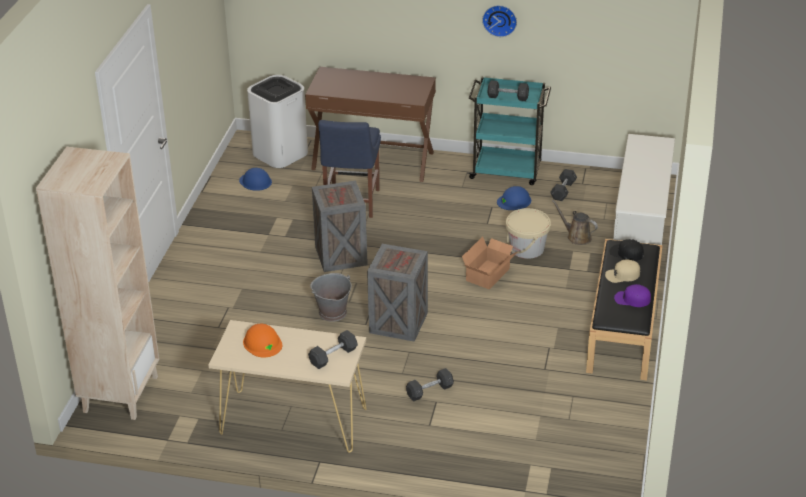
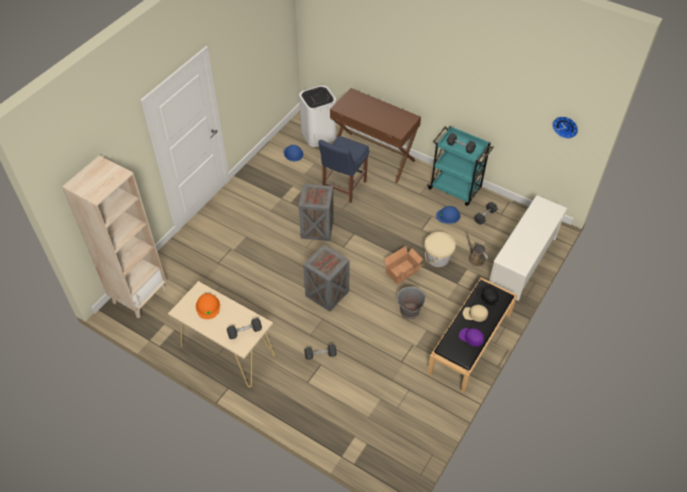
camera: 20 degrees right, 15 degrees up
(332, 313) = (290, 272): grey bucket -> grey bucket (409, 311)
(500, 19) = (467, 93): wall clock -> wall clock (566, 126)

